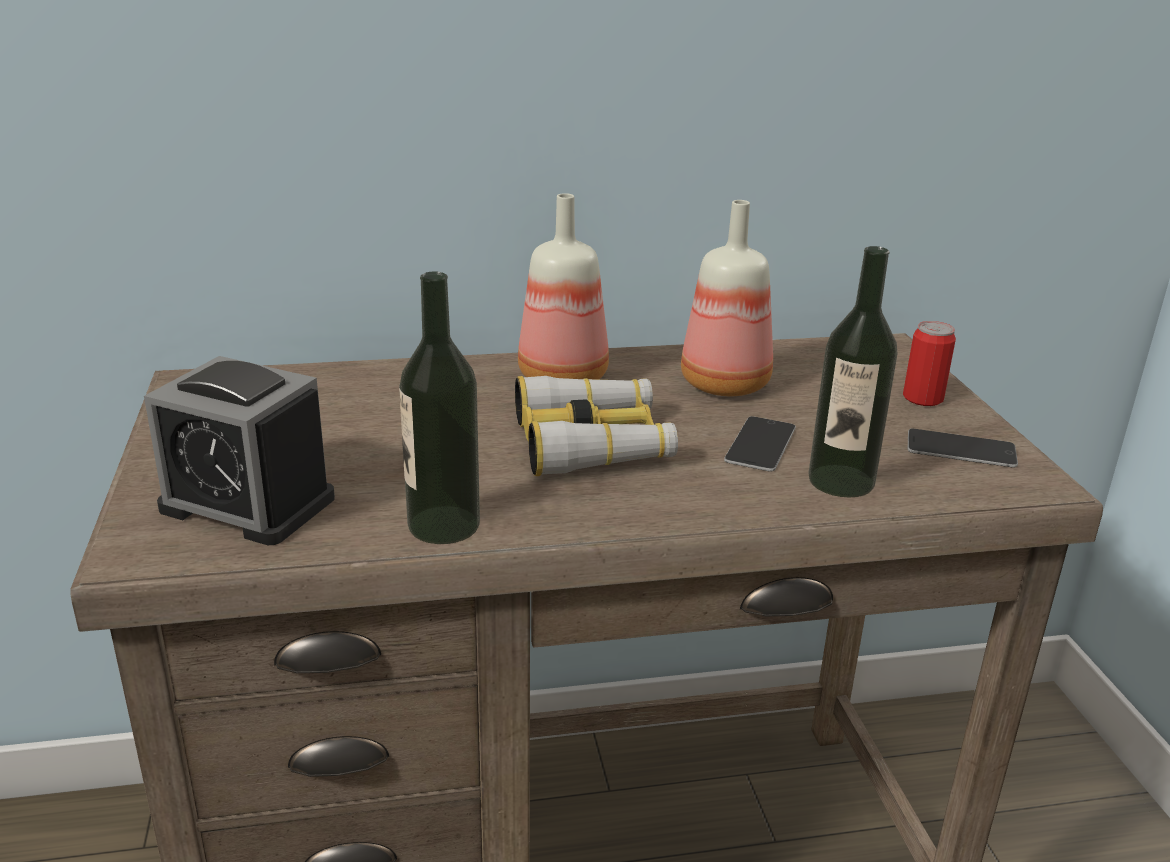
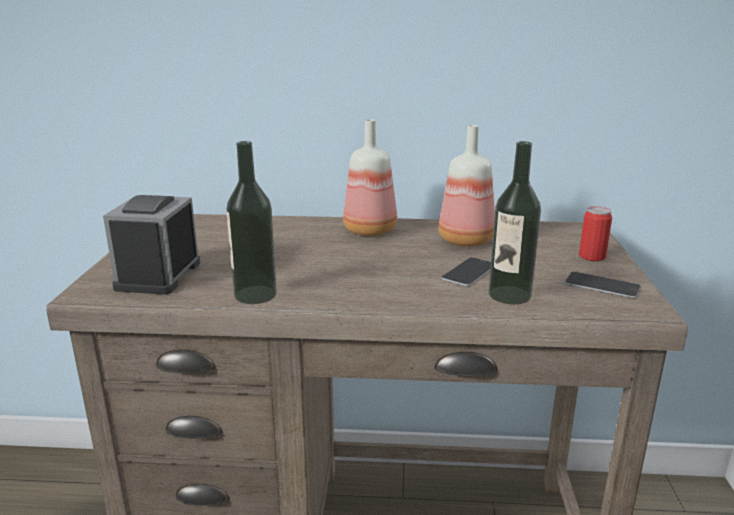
camera: 15 degrees right, 5 degrees down
(248, 504) = (158, 275): alarm clock -> alarm clock turned 60 degrees clockwise
(592, 443) = (366, 263): binoculars -> none

